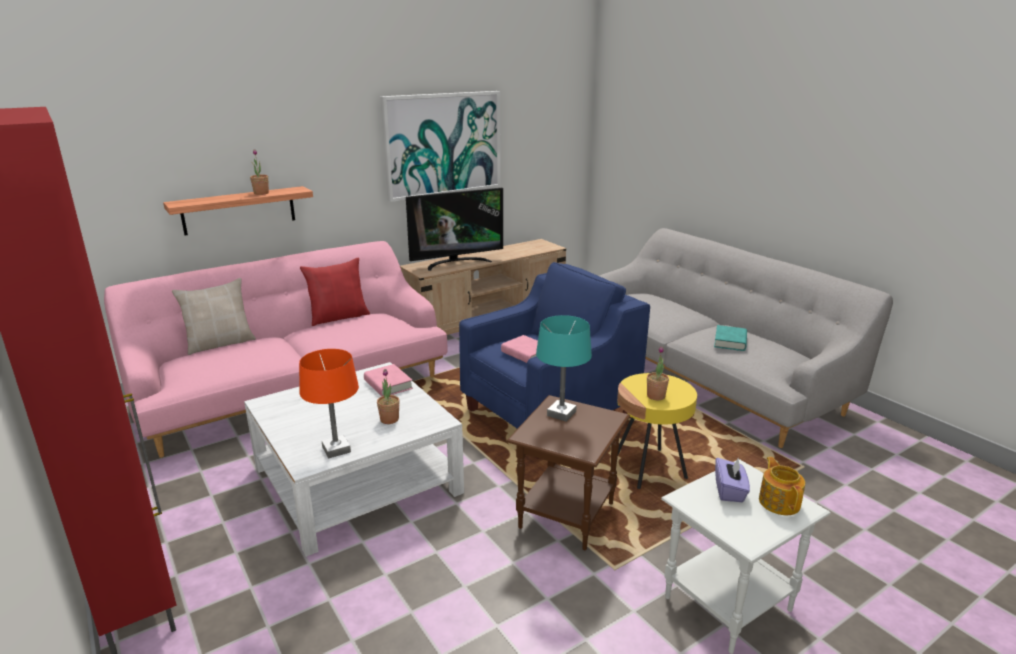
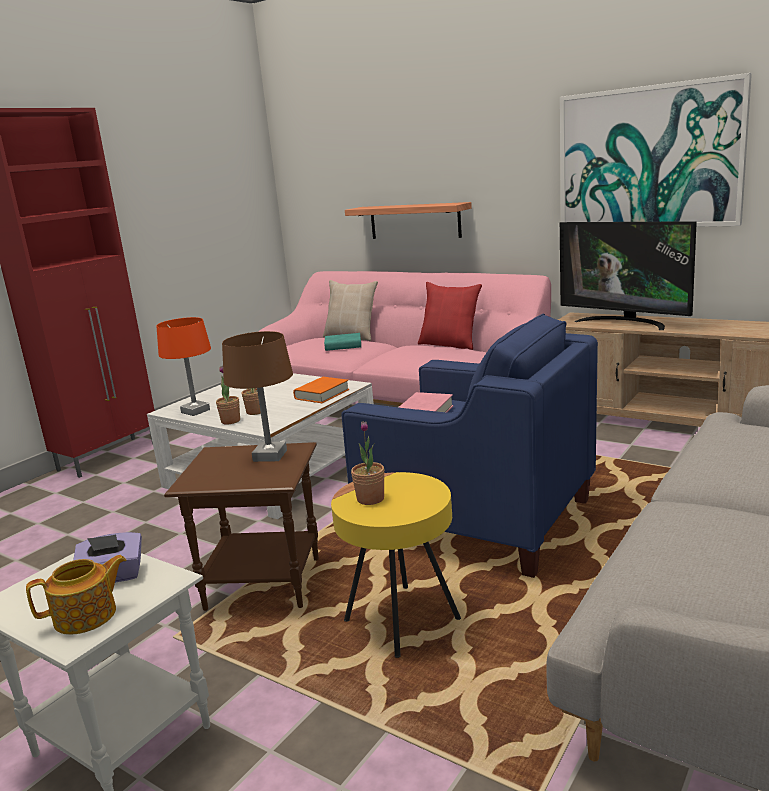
camera: 70 degrees right, 5 degrees down
(261, 193) = (423, 204): potted plant -> potted plant (230, 421)
(388, 385) = (322, 394): pink book -> orange book
(561, 413) = (270, 456): turquoise table lamp -> brown table lamp
(730, 341) = (703, 536): turquoise book -> turquoise book (343, 346)

